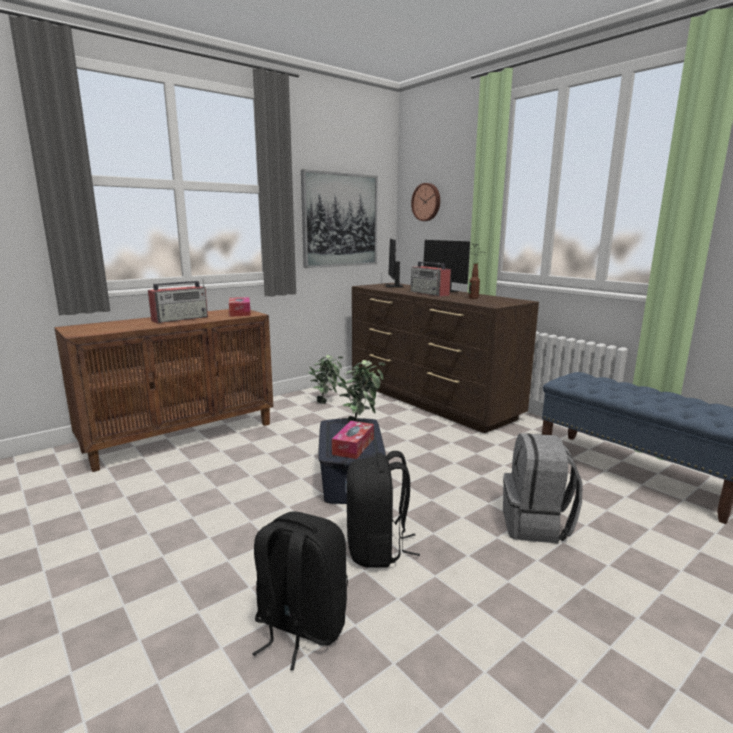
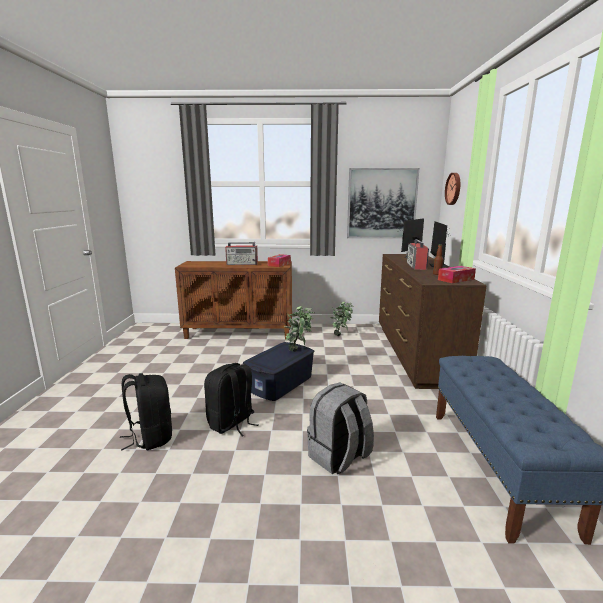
camera: 40 degrees right, 0 degrees up
(353, 446) = (271, 361): tissue box -> tissue box (456, 279)

